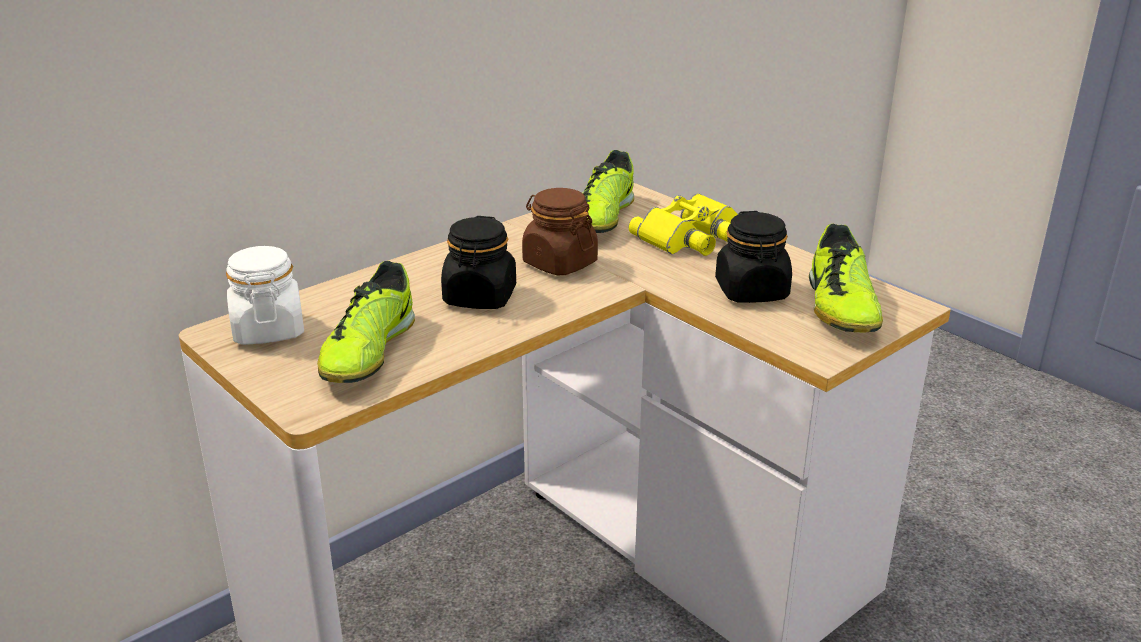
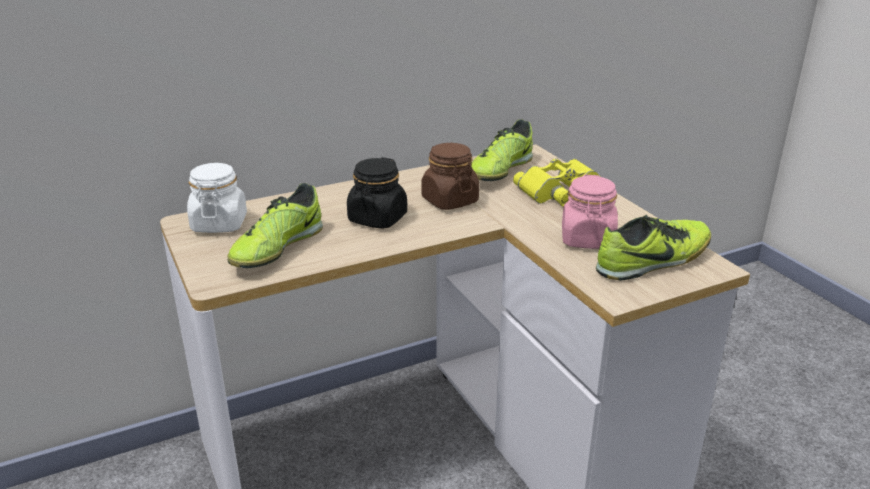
camera: 15 degrees right, 0 degrees up
(751, 291) = (587, 239): black jar -> pink jar
(840, 307) = (654, 261): shoe -> shoe turned 135 degrees counterclockwise

